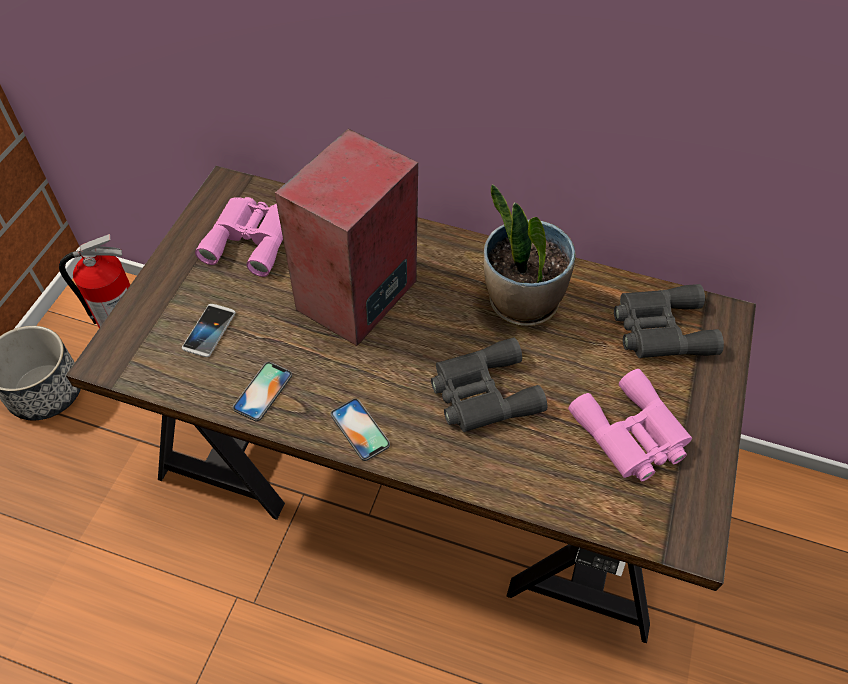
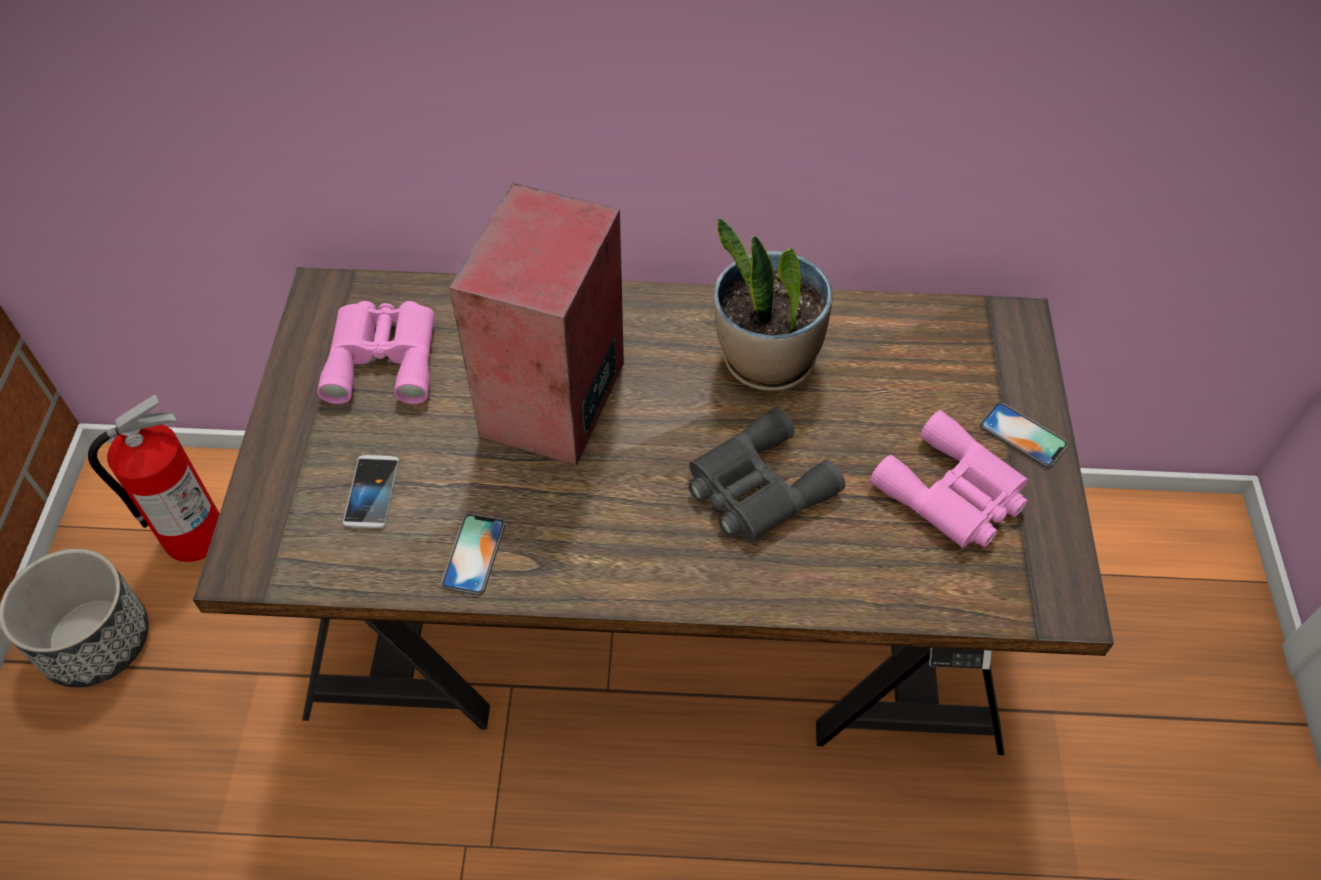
camera: 15 degrees left, 0 degrees up
(360, 429) = (618, 571): phone -> phone (1023, 435)
(659, 329) = (944, 355): grey binoculars -> none

